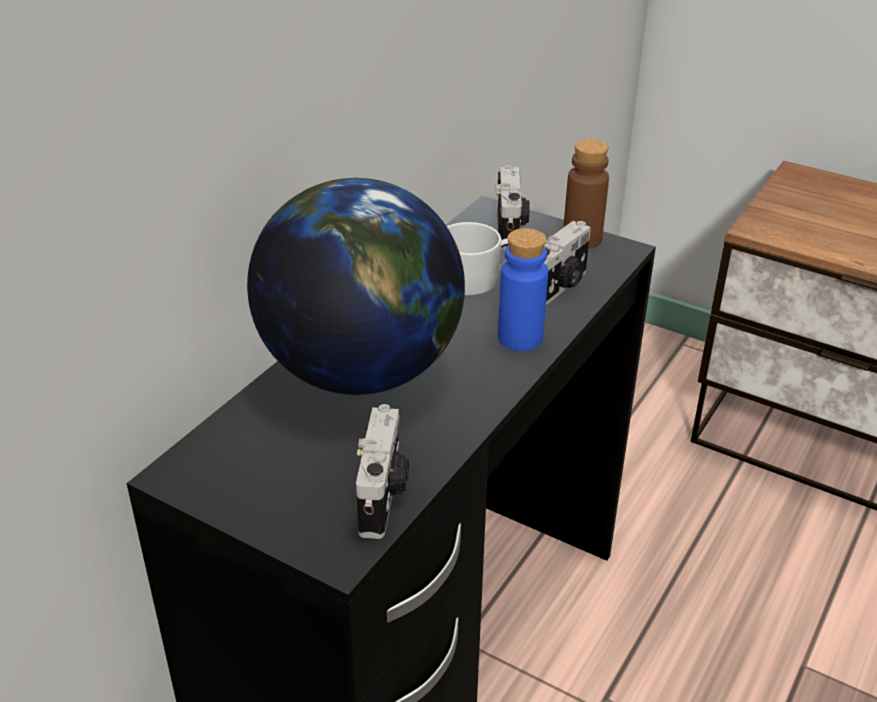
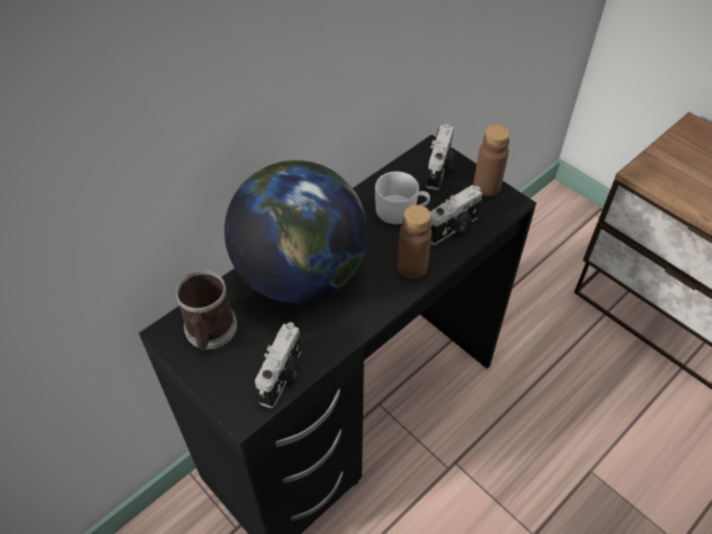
camera: 15 degrees right, 15 degrees up
(245, 462) = (210, 332): none -> mug
(520, 338) = (412, 267): blue bottle -> brown bottle

